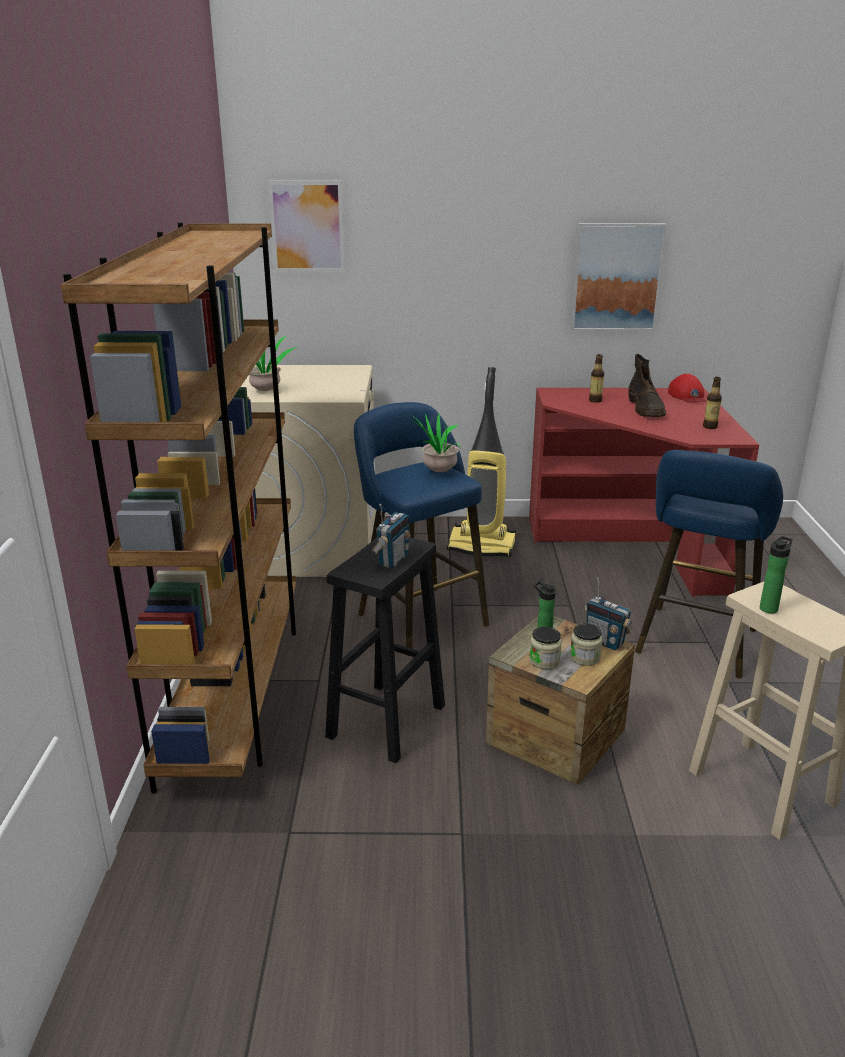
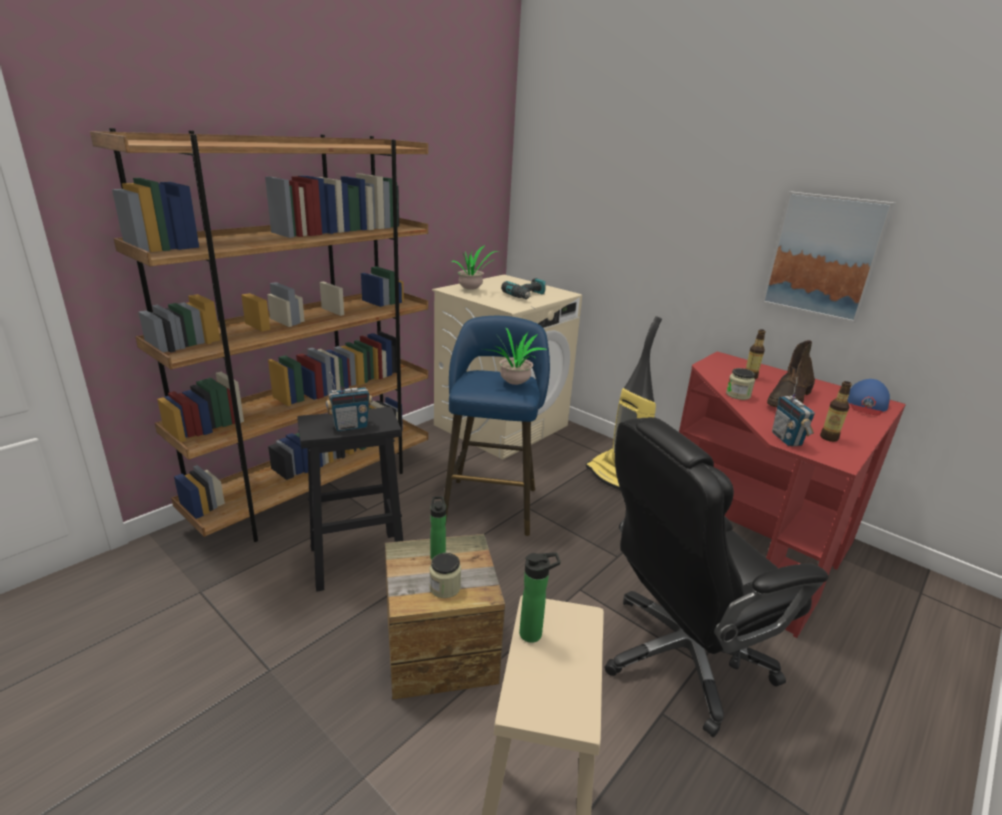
camera: 40 degrees right, 0 degrees up
(307, 227) = (559, 170): picture -> none
(333, 381) = (527, 296): none -> power drill
(544, 661) = (412, 570): jar -> jar (738, 395)
(605, 642) = (484, 586): radio -> radio (787, 439)
(687, 396) = (866, 404): red cap -> blue cap
(695, 645) = (681, 657): blue stool -> black office chair

